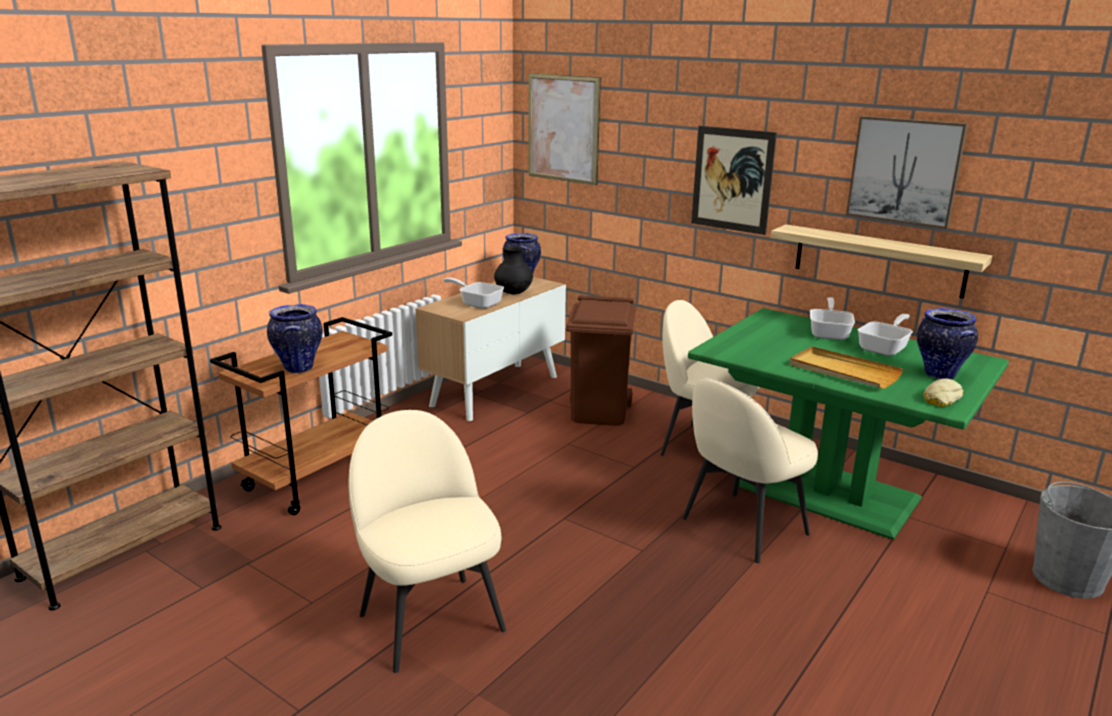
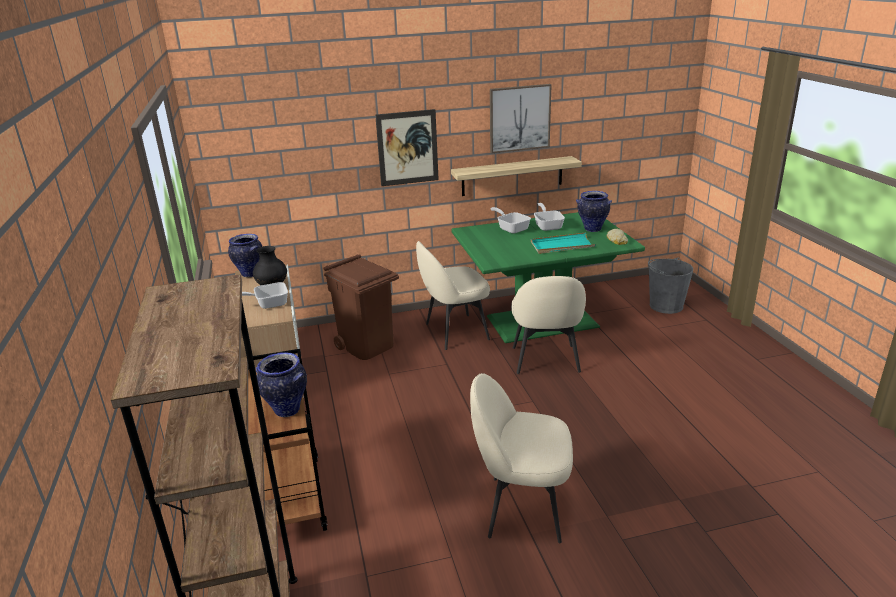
camera: 50 degrees left, 5 degrees up
(563, 128) = (247, 139): picture -> none
(843, 371) = (562, 246): beige tray -> turquoise tray

